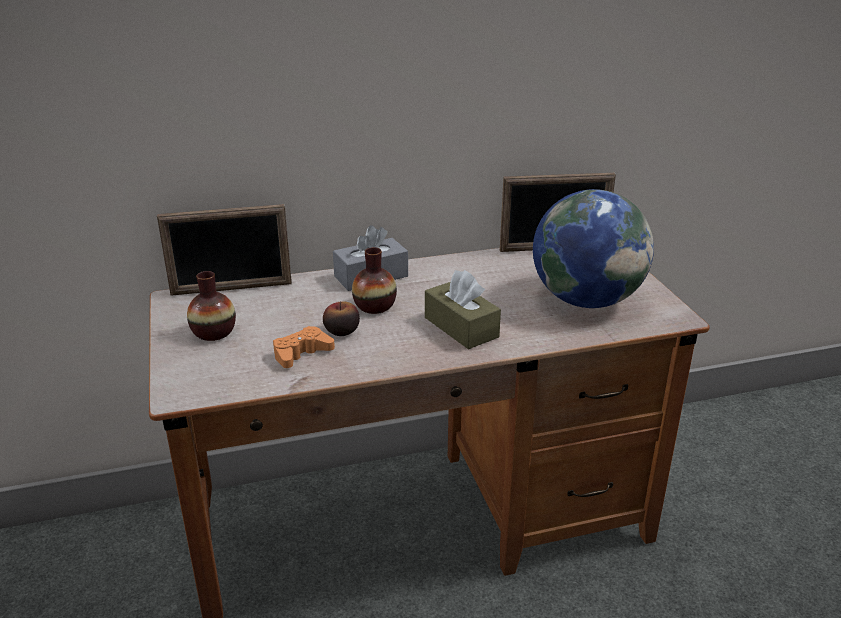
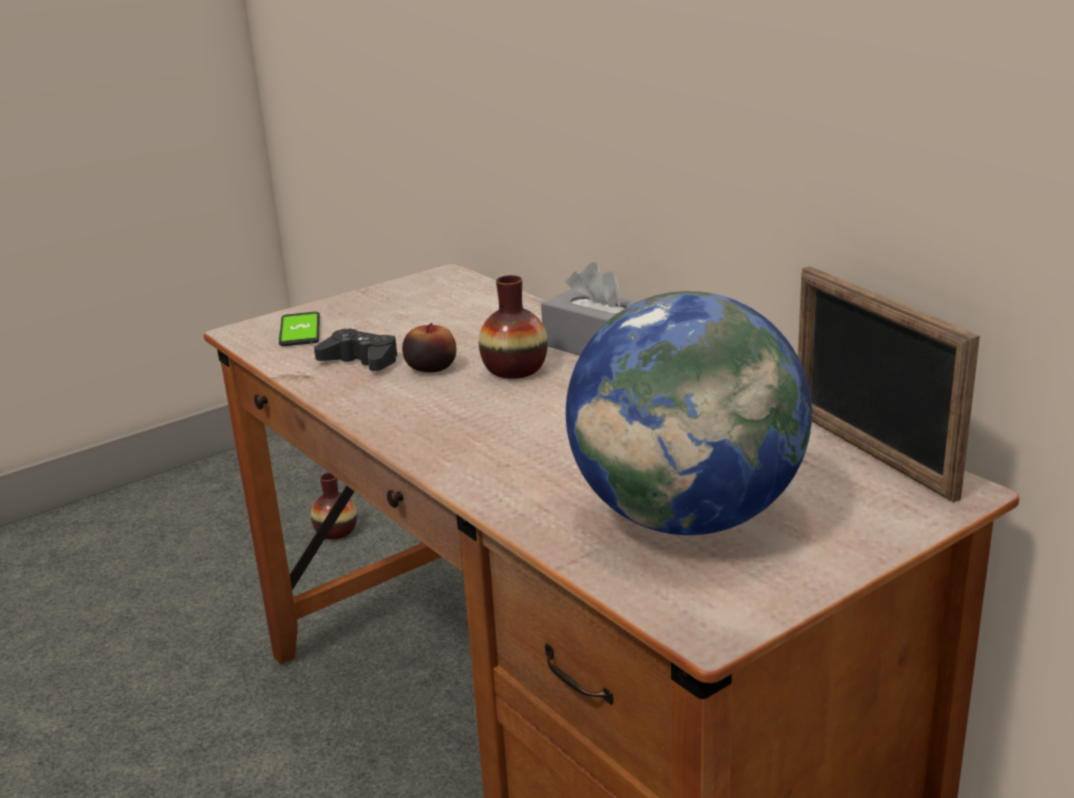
camera: 70 degrees right, 5 degrees down
(211, 370) = (300, 331): none -> phone
(213, 332) = (381, 310): vase -> vase (336, 531)
(231, 289) = (490, 291): picture frame -> none
(301, 353) = (360, 361): orange game controller -> black game controller
(461, 327) = (499, 435): brown tissue box -> none

